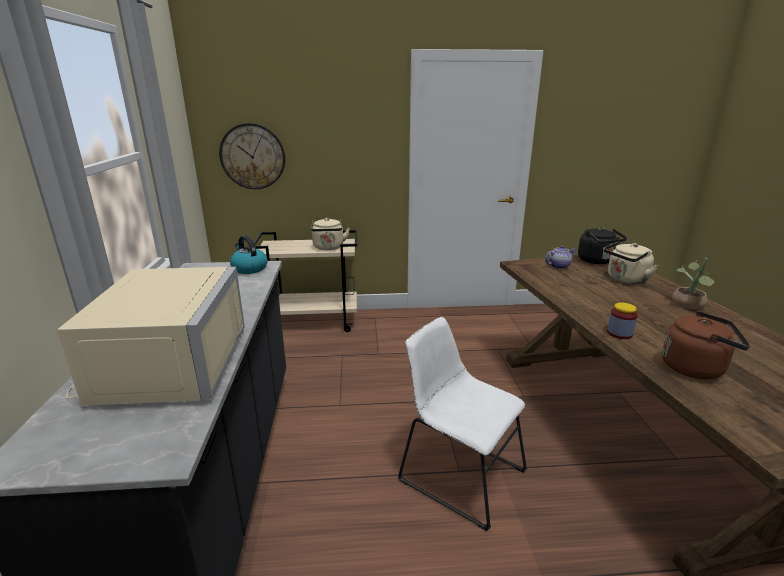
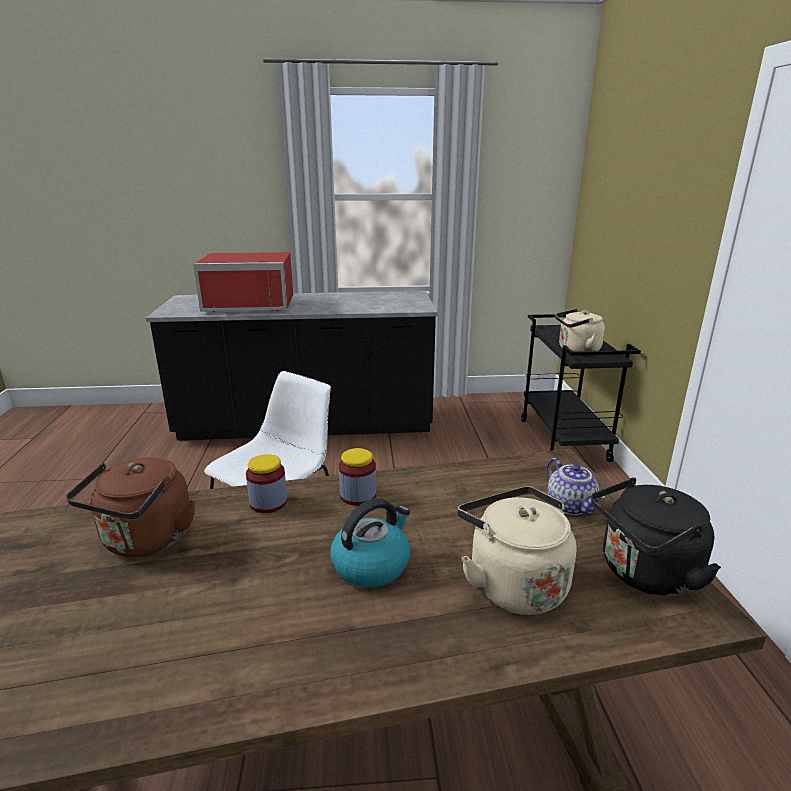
camera: 90 degrees right, 0 degrees up
(163, 365) = (251, 304): beige microwave -> red microwave
(249, 268) = (412, 305): kettle -> kettle (371, 564)
(253, 156) = (600, 221): wall clock -> none
(314, 322) = (564, 440): beige cart -> black cart
(589, 309) = (358, 495): none -> jar
(688, 305) = (360, 637): potted plant -> none

